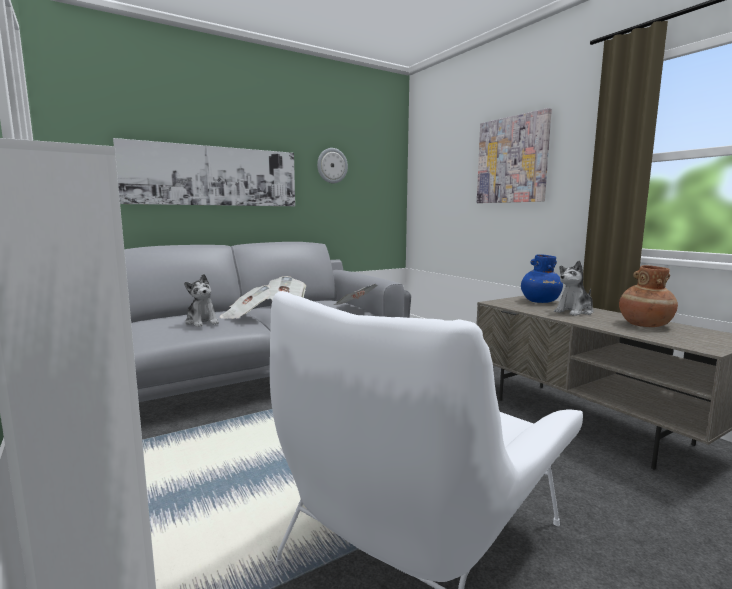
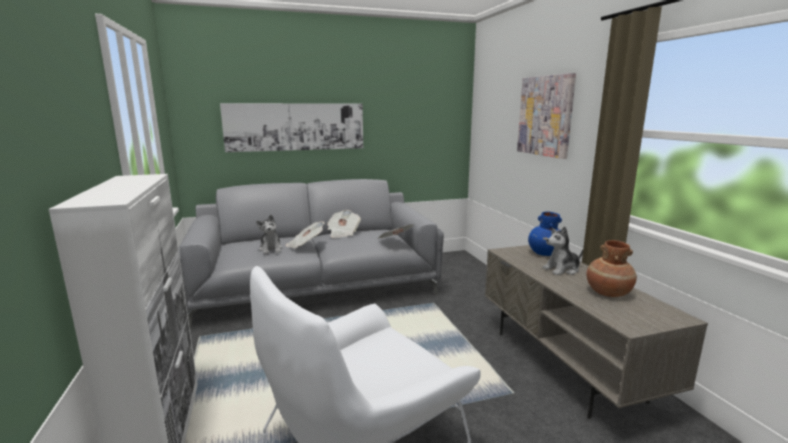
camera: 15 degrees right, 5 degrees up
(332, 165) = (397, 111): wall clock -> none

